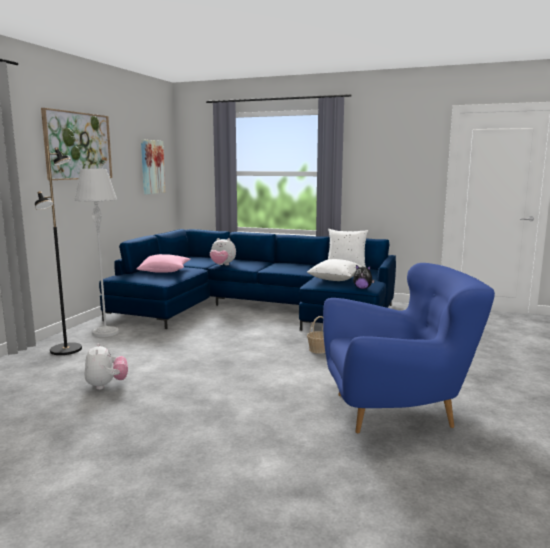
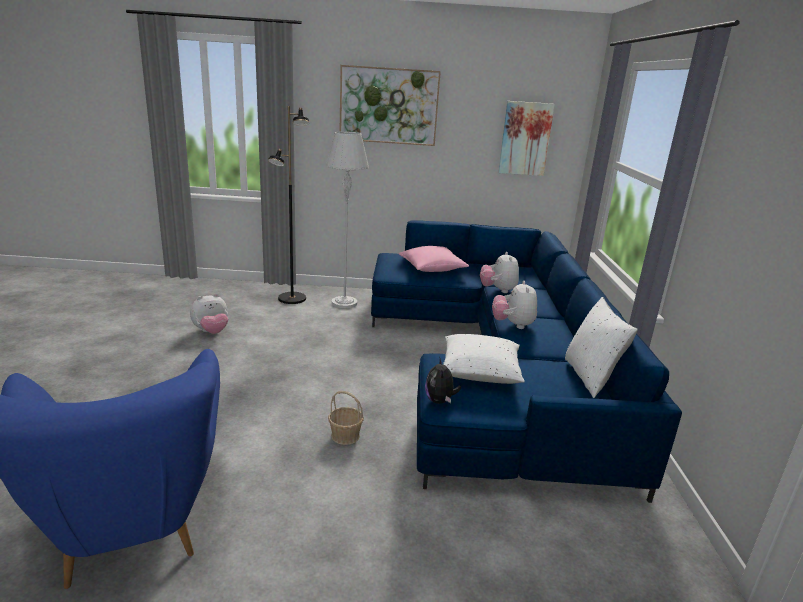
camera: 70 degrees right, 10 degrees up
(278, 269) = (513, 325): none -> plush toy

